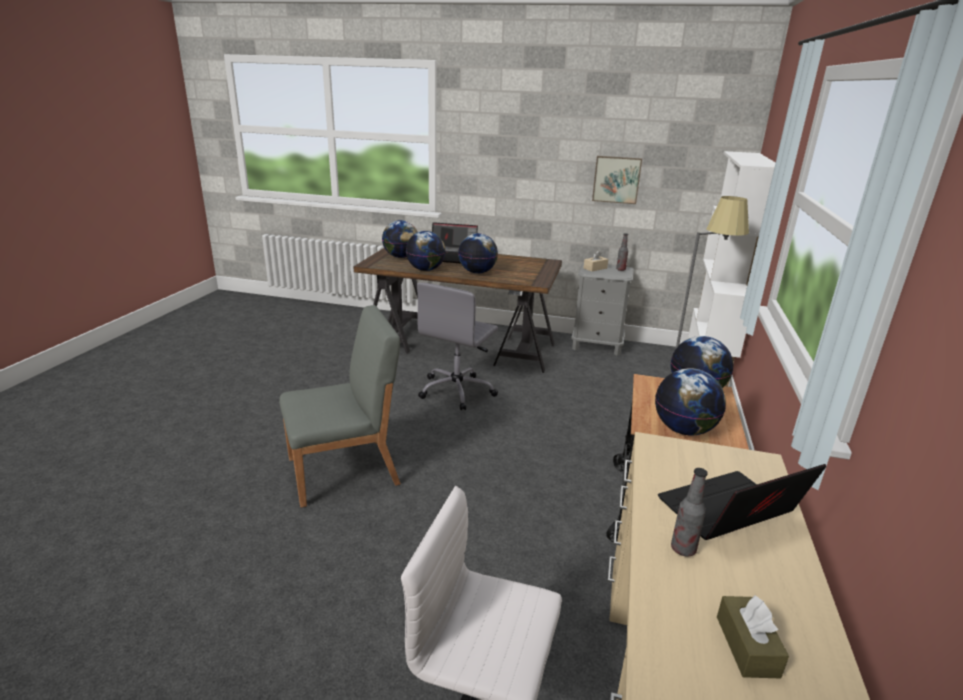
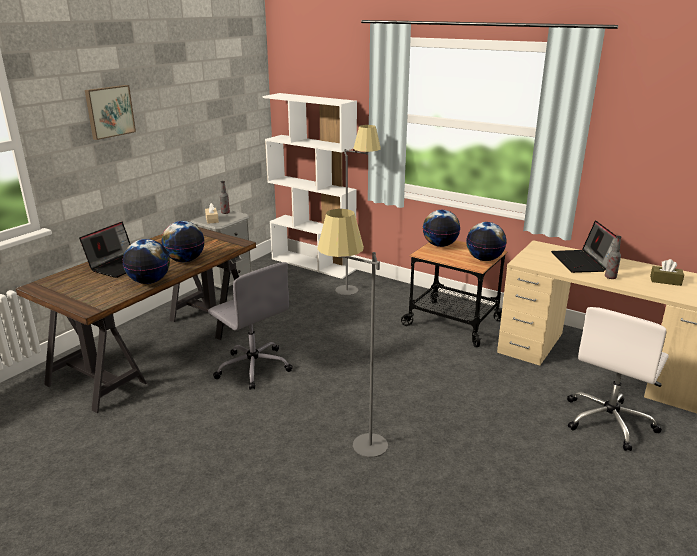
camera: 70 degrees left, 0 degrees up
(345, 471) = (355, 449): grey chair -> grey floor lamp
(401, 257) = (85, 288): globe -> none
(616, 179) = (195, 137): picture -> picture (109, 111)

